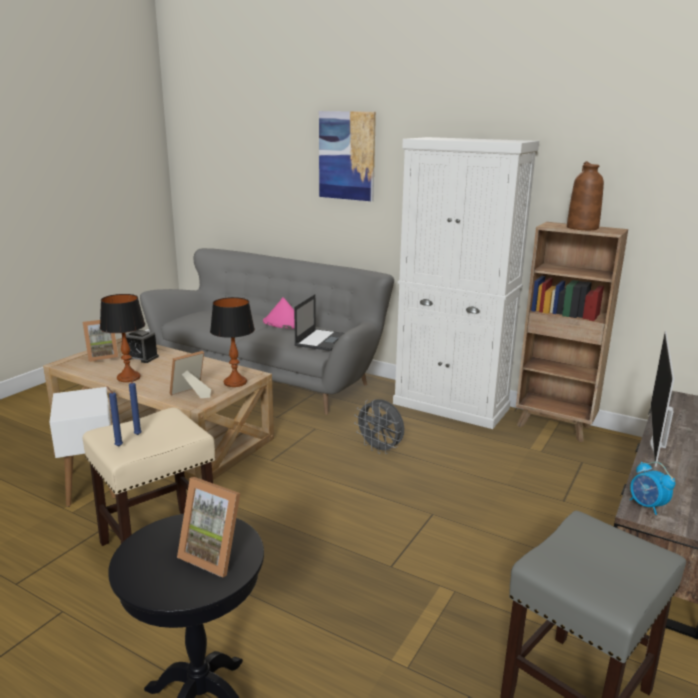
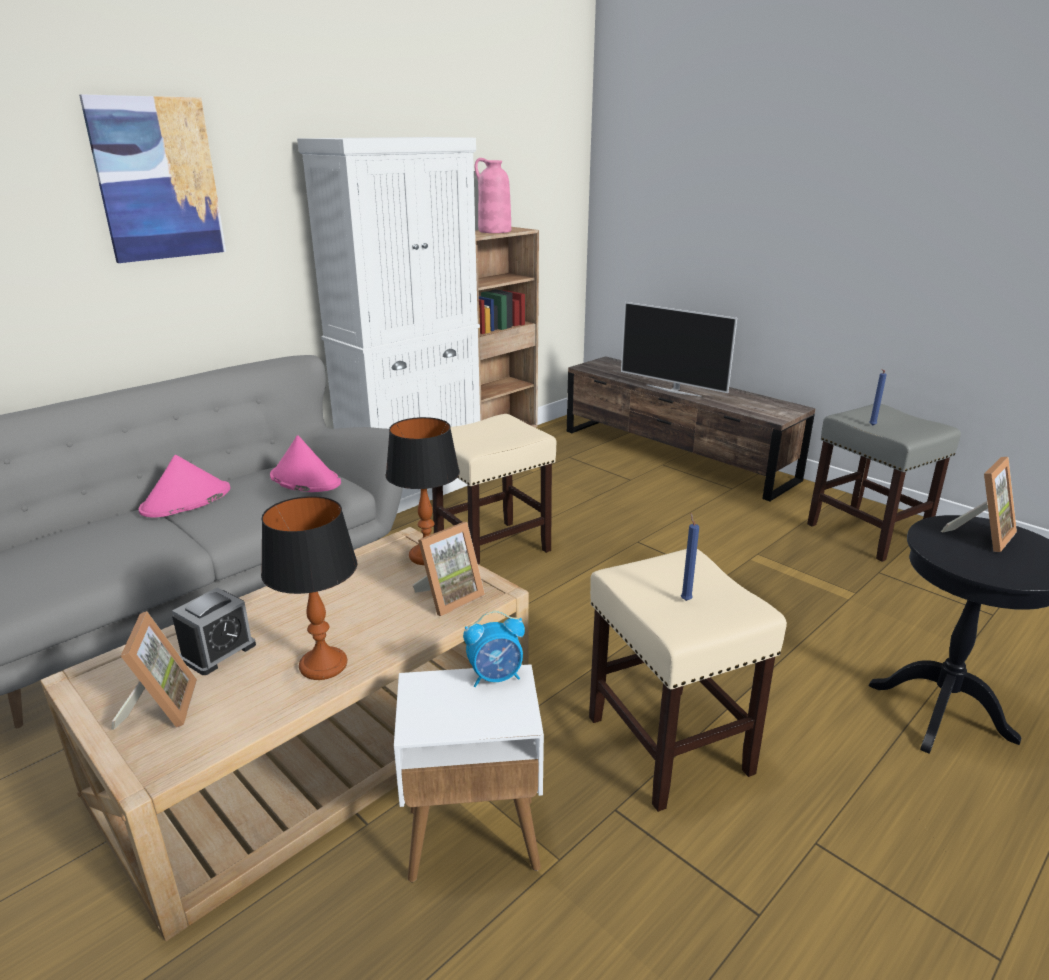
camera: 75 degrees left, 5 degrees up
(118, 446) = (726, 613): blue candle -> blue candle (871, 426)
(190, 394) = (449, 597): picture frame -> picture frame turned 105 degrees counterclockwise
(322, 340) = (304, 480): laptop -> pink hat
(380, 449) = (493, 548): grey fan -> beige stool
(581, 227) = (494, 231): brown vase -> pink vase
(647, 506) = (766, 413): alarm clock -> alarm clock (496, 677)

